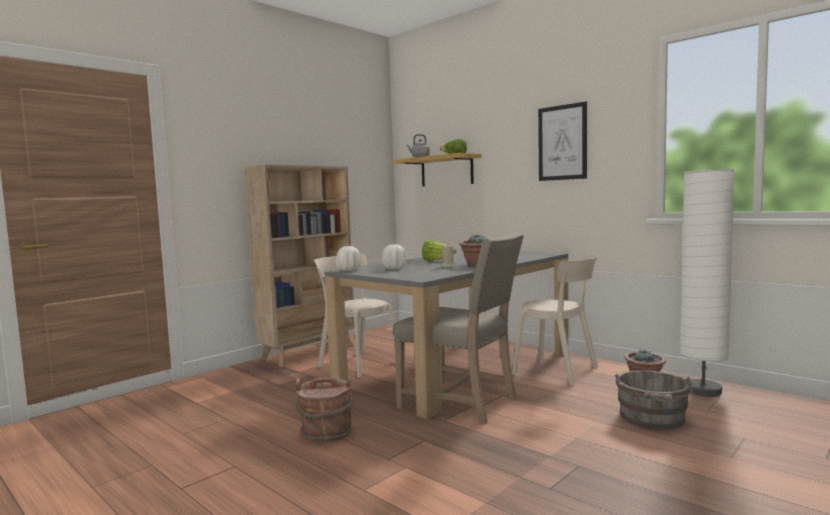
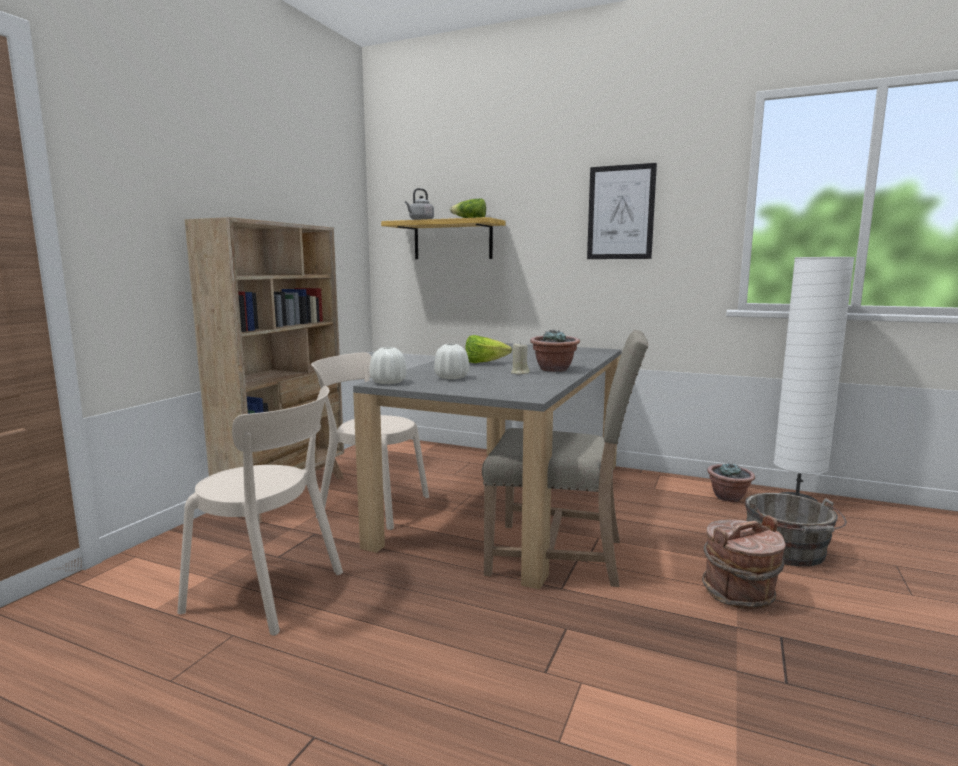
camera: 20 degrees left, 5 degrees up
(326, 433) = (418, 638): brown bucket -> brown bucket (739, 594)
(559, 371) = (630, 494): beige chair -> beige chair (271, 593)

